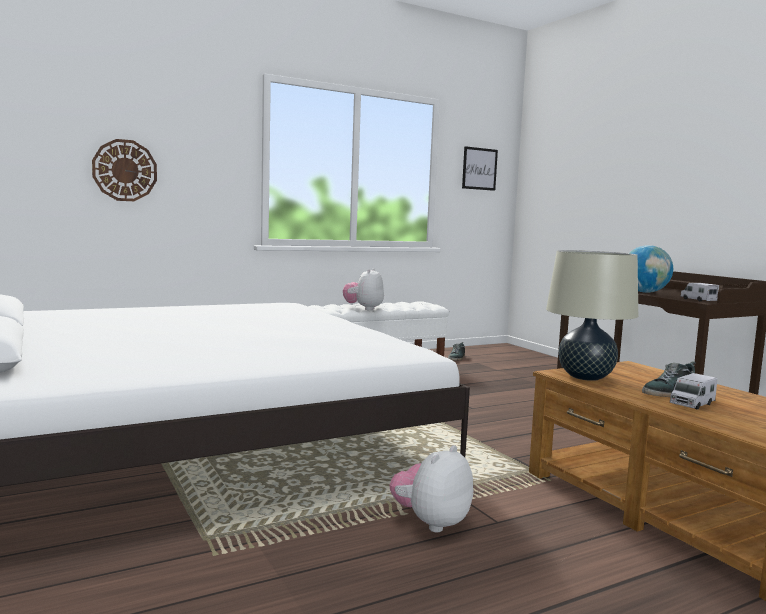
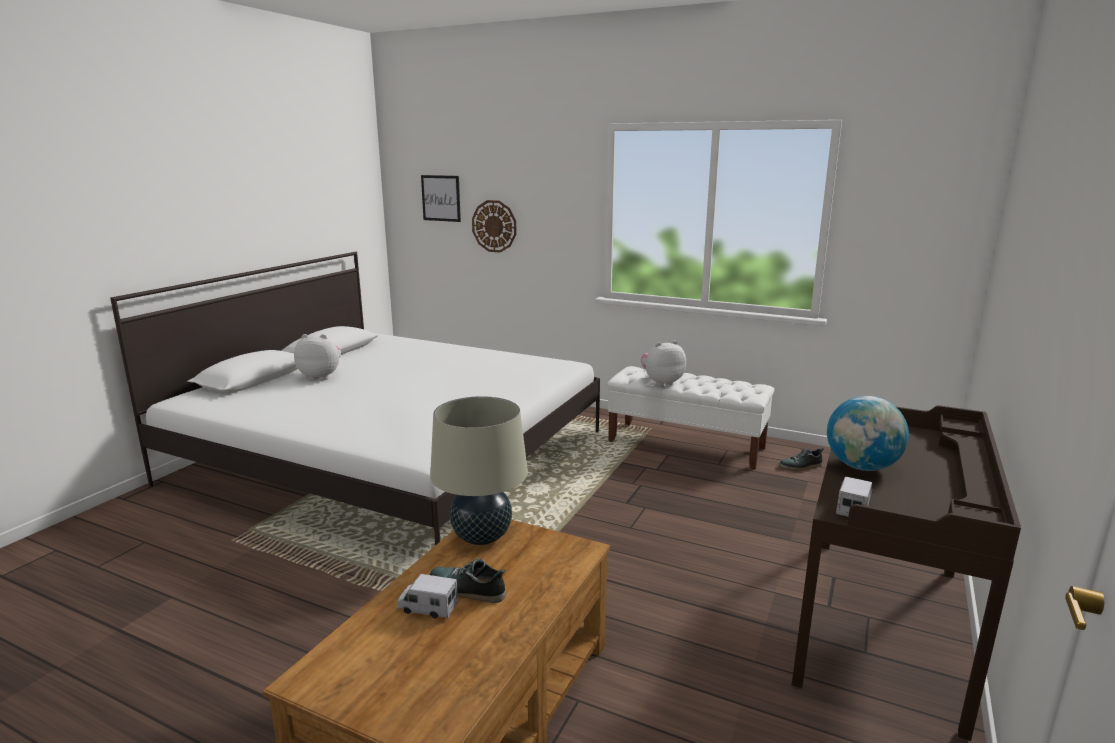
camera: 55 degrees right, 10 degrees up
(431, 522) = (333, 592): plush toy -> plush toy (321, 376)
(479, 168) = (912, 213): picture -> picture (441, 198)

